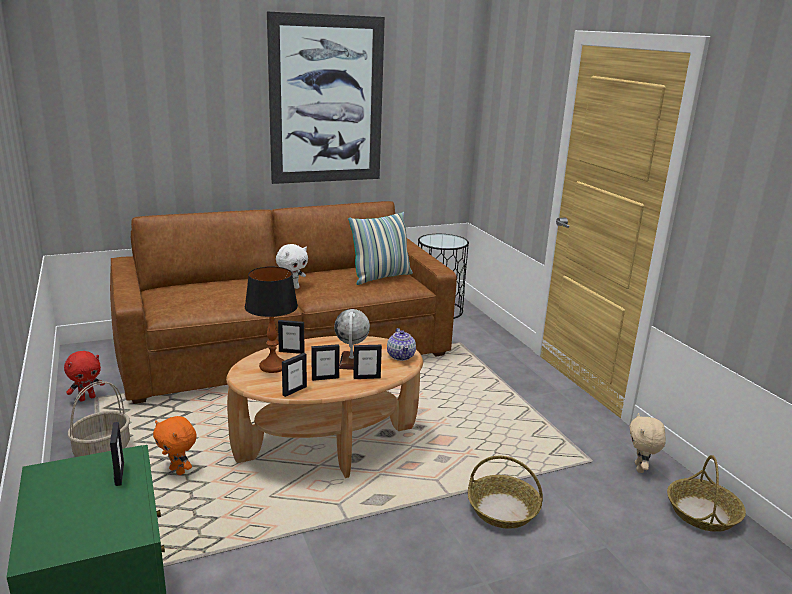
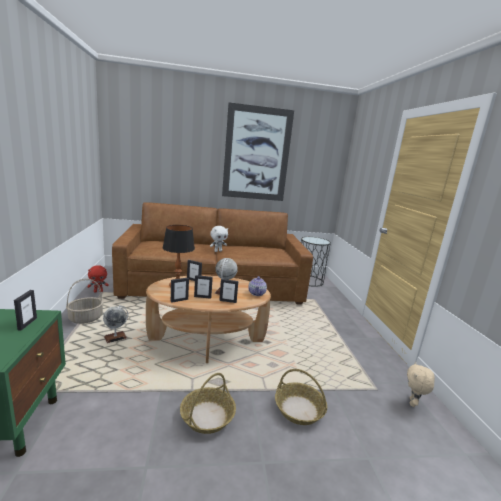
camera: 15 degrees right, 5 degrees down
(178, 471) = (115, 338): orange plush toy -> globe
(381, 277) = (269, 252): pillow -> none
(702, 513) = (458, 451): basket -> basket (207, 416)

